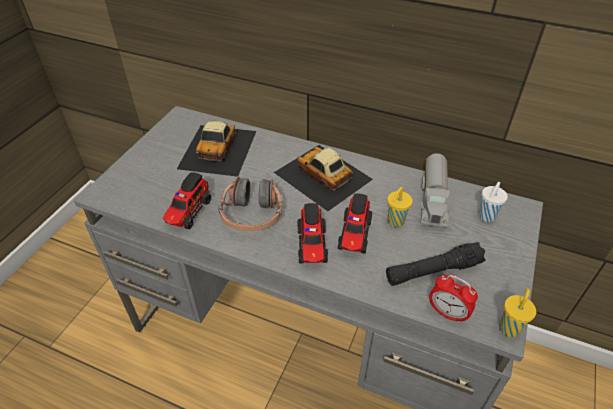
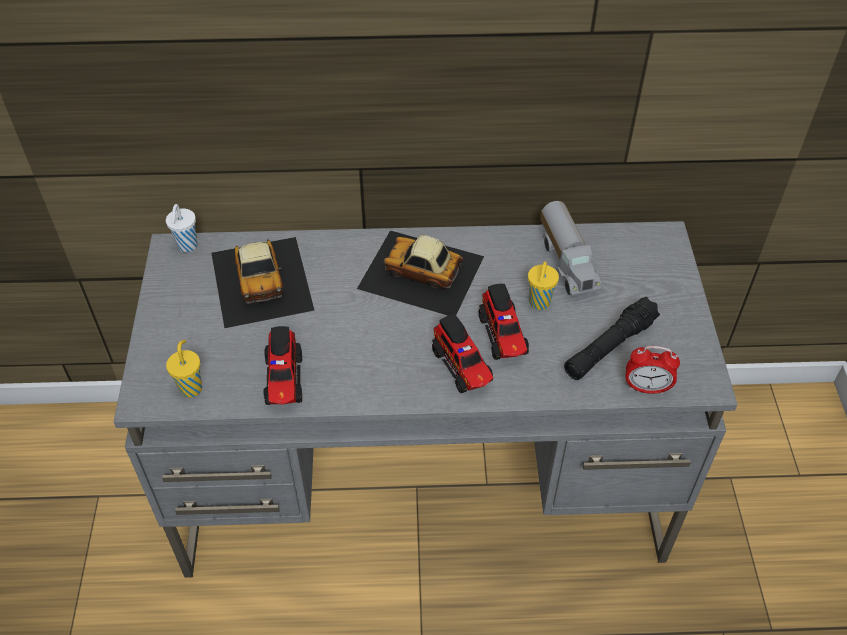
camera: 25 degrees left, 5 degrees up
(252, 214) = (366, 354): headphones -> none
(486, 217) = (633, 261): white cup -> white cup (187, 246)
(509, 327) = (712, 379): yellow cup -> yellow cup (191, 387)

